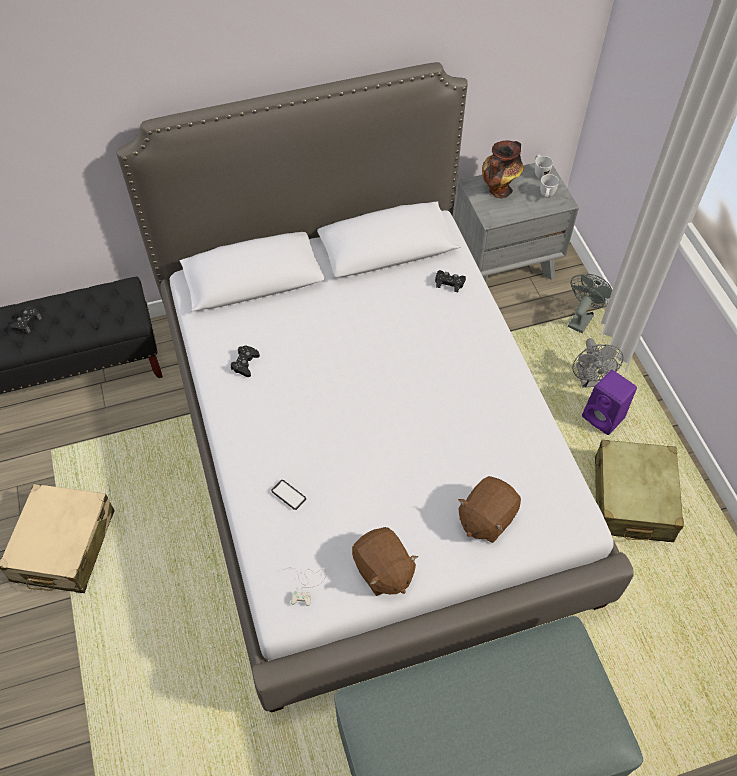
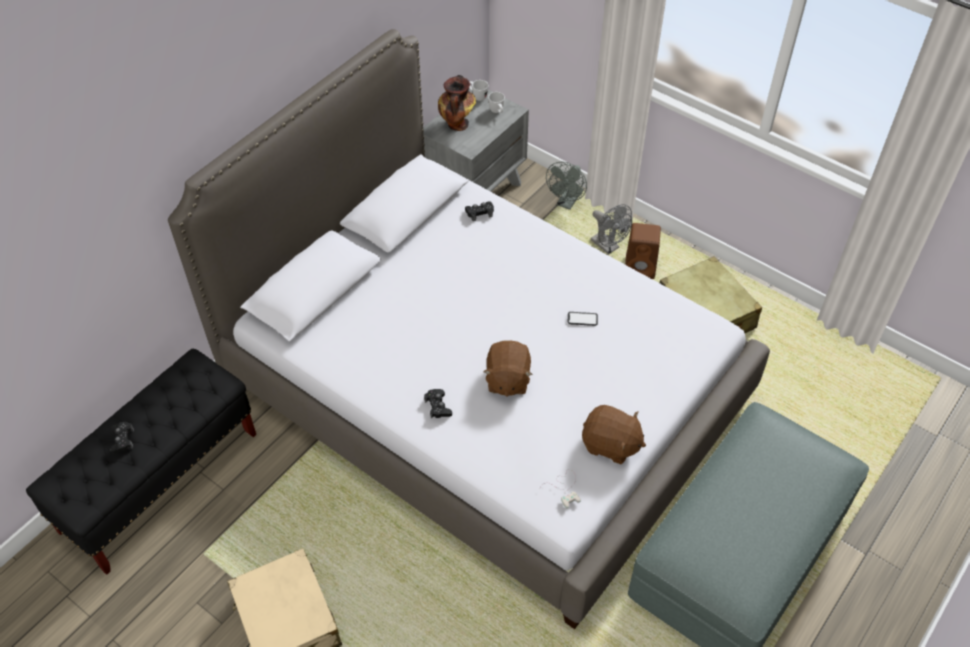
camera: 35 degrees left, 5 degrees down
(245, 363) = (369, 359): black game controller -> black game controller (438, 406)
(288, 495) = (494, 434): phone -> phone (582, 319)
(486, 518) = (651, 365): brown plush toy -> brown plush toy (507, 380)
(582, 318) = (566, 203): grey fan -> grey fan turned 150 degrees counterclockwise
(604, 418) = (641, 268): purple speaker -> brown speaker

